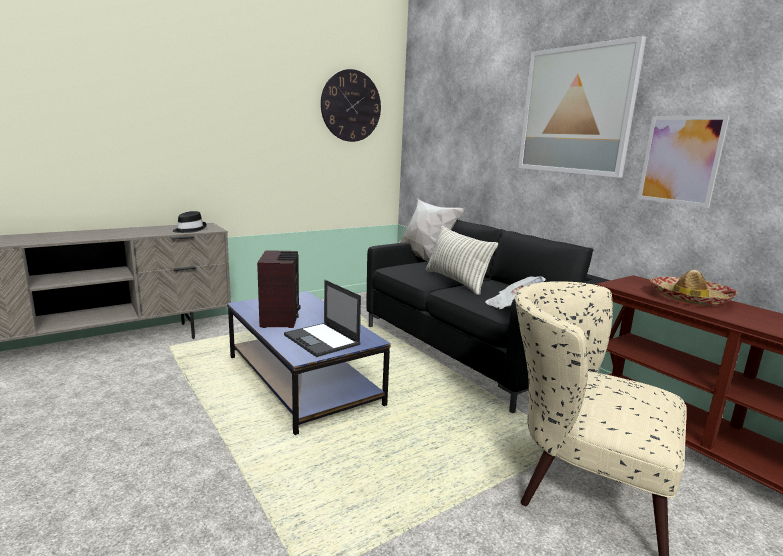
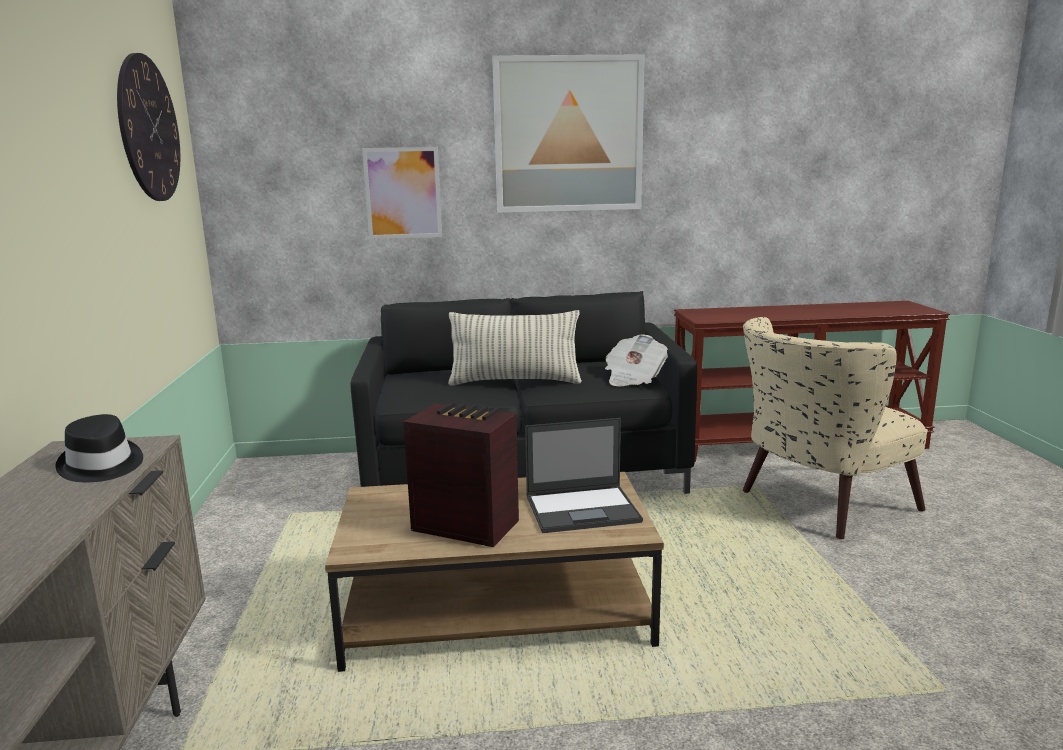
camera: 60 degrees left, 0 degrees up
(303, 380) = (499, 610): blue coffee table -> brown coffee table
(424, 259) = (390, 376): white pillow -> none
(680, 160) = (696, 184): picture -> picture (403, 193)
(689, 298) = (756, 312): hat -> none

